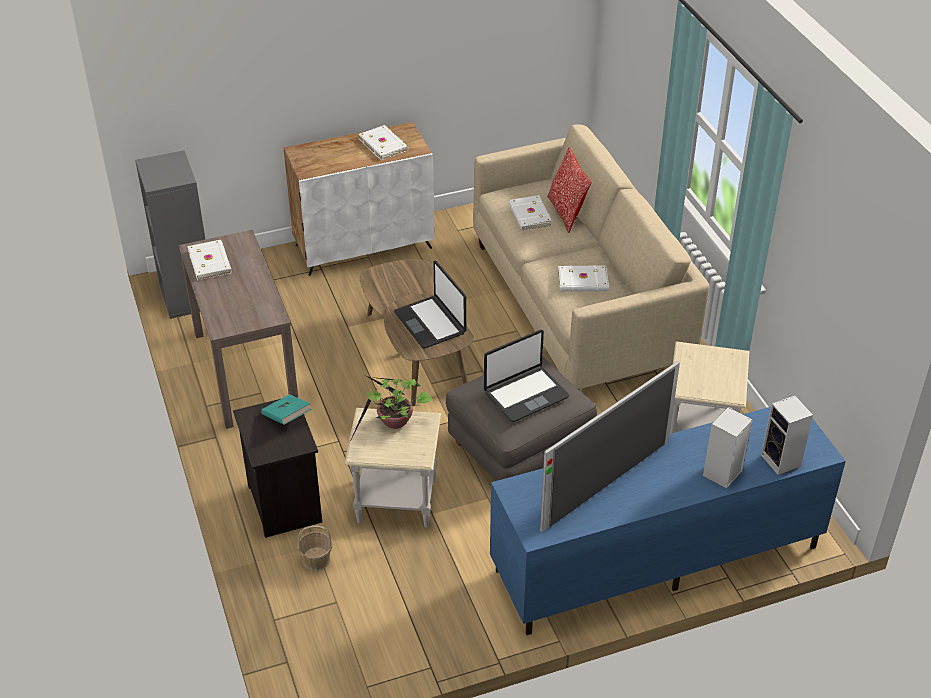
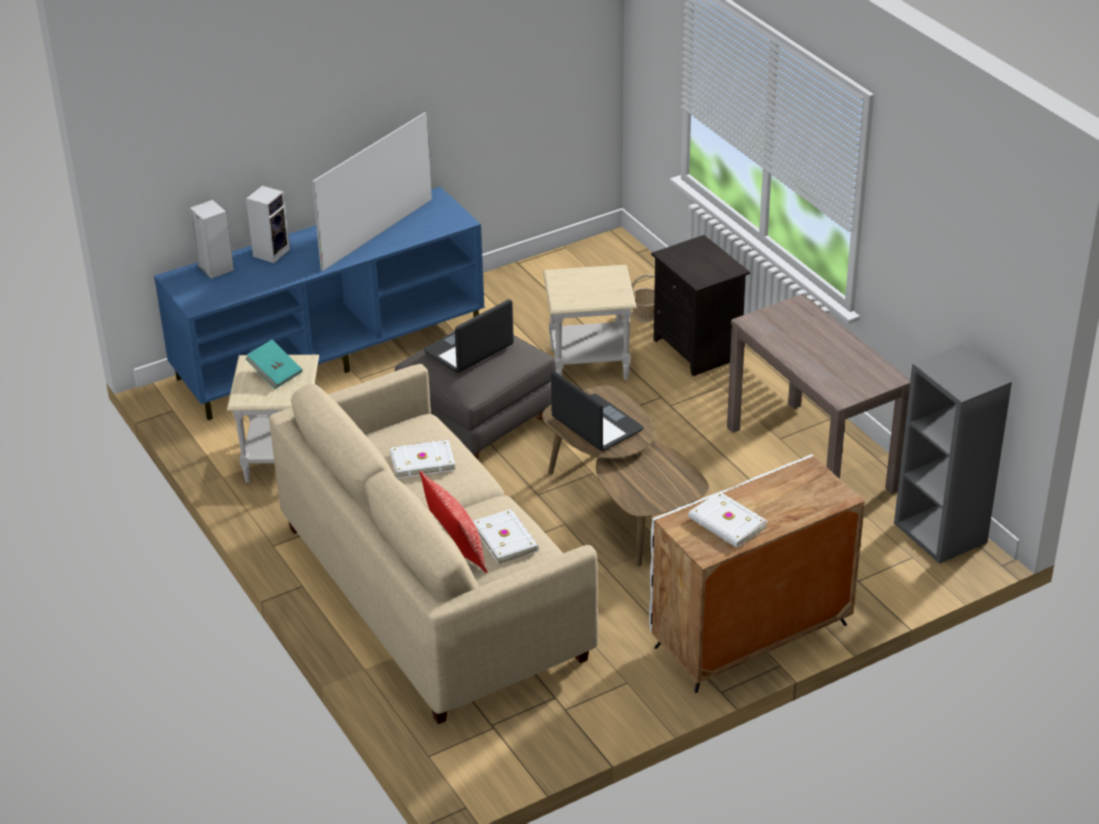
camera: 170 degrees right, 5 degrees down
(210, 261) = (860, 367): white book -> none
(287, 418) = (693, 271): turquoise book -> turquoise book (275, 373)
(394, 424) = (592, 296): potted plant -> none

